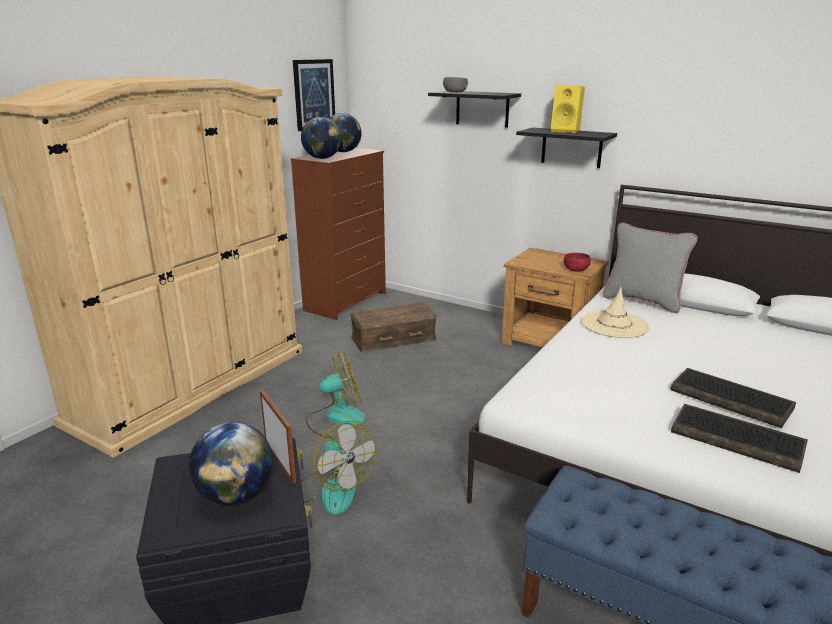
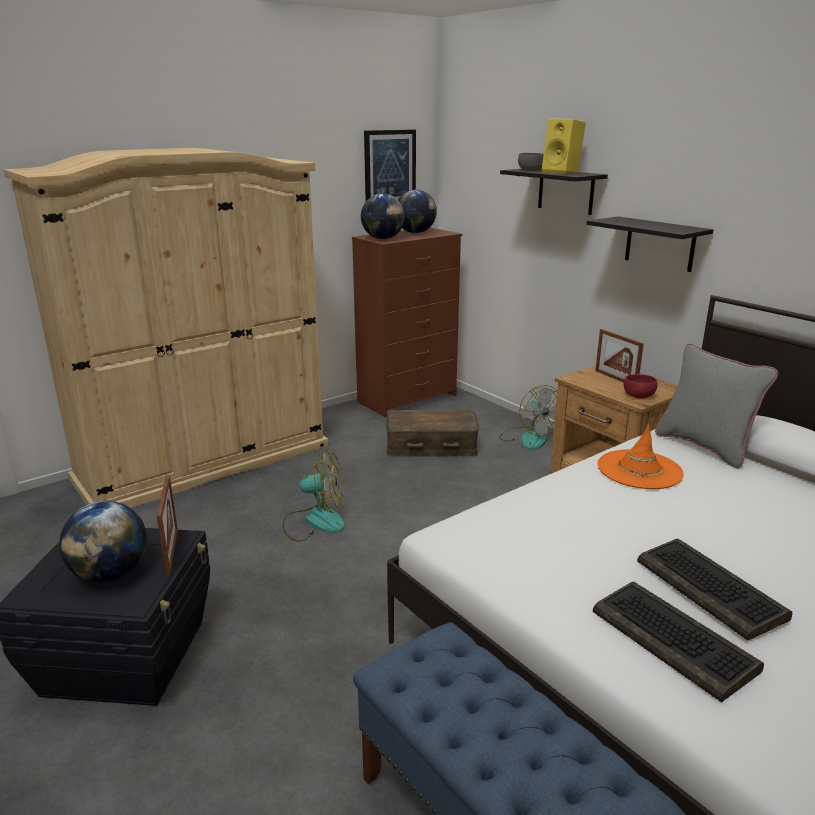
camera: 20 degrees right, 0 degrees up
(332, 490) = (262, 595): fan -> fan (529, 438)
(549, 259) = (615, 378): none -> picture frame
(566, 131) = (649, 223): yellow speaker -> yellow speaker (562, 173)
(614, 324) = (639, 470): beige hat -> orange hat

